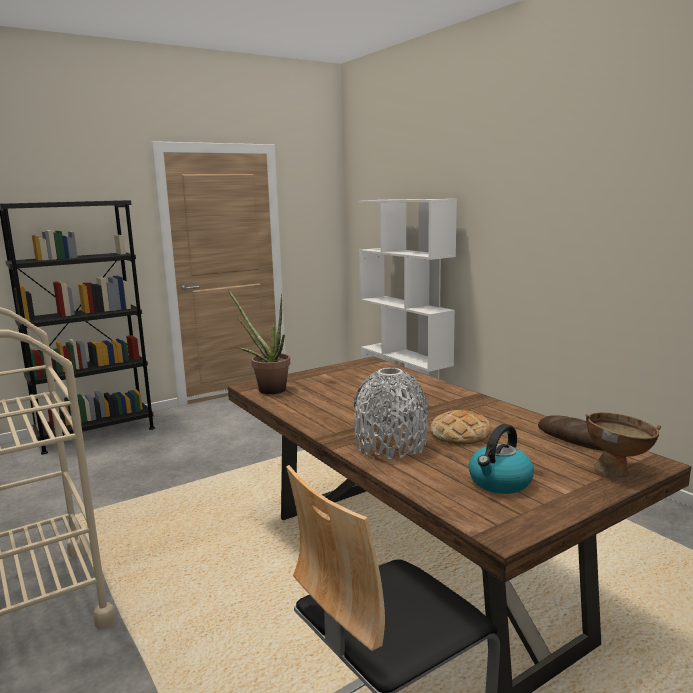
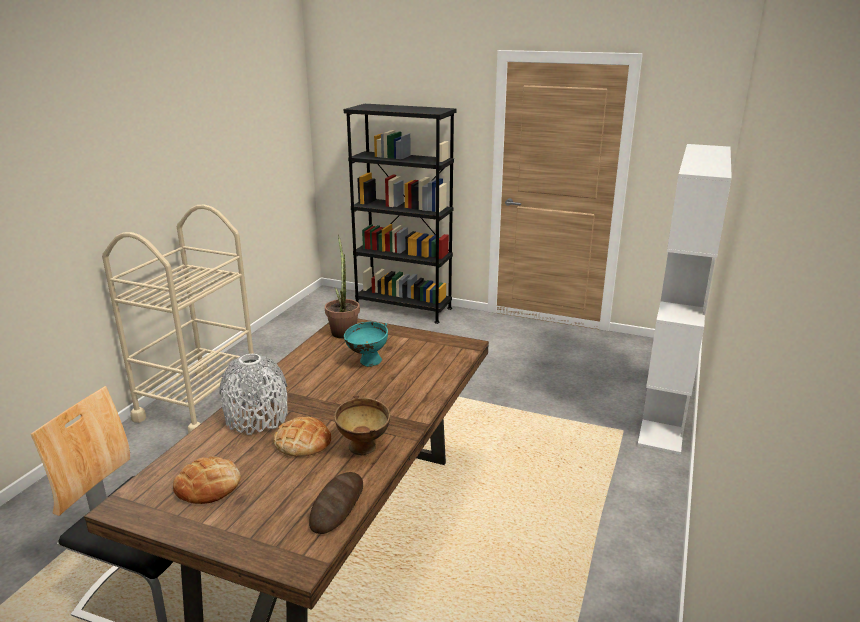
camera: 55 degrees right, 10 degrees up
(347, 392) = (366, 363): none -> turquoise bowl
(499, 483) = (208, 485): kettle -> bread
(619, 471) = (267, 545): brown bowl -> brown bowl (364, 450)

